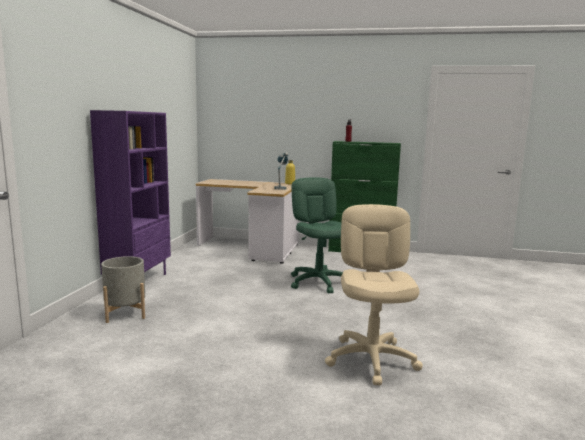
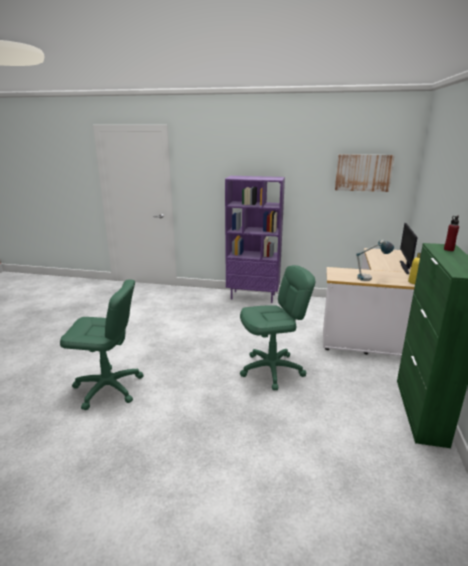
camera: 90 degrees right, 10 degrees up
(125, 313) = (198, 301): grey planter -> none
(176, 108) = (363, 172): none -> picture
(256, 182) = (405, 267): none -> monitor
(372, 360) = (108, 388): beige office chair -> green office chair

